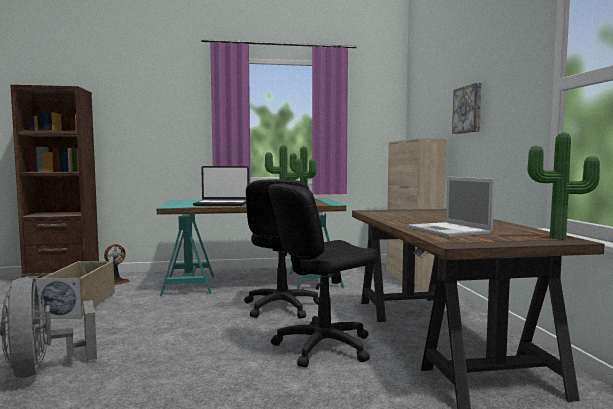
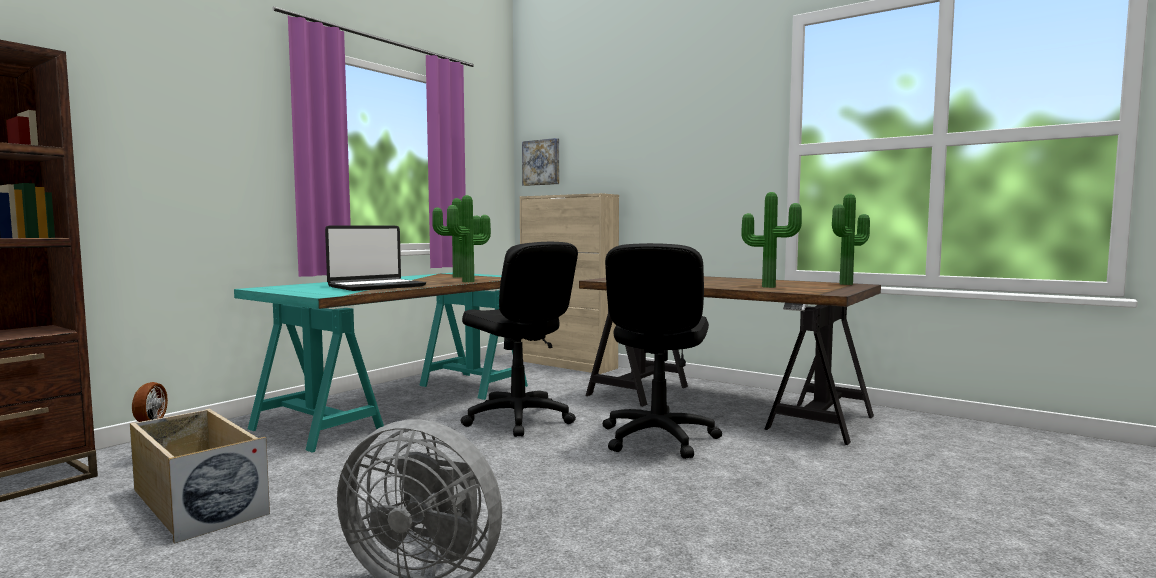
camera: 45 degrees left, 0 degrees up
(449, 230) = (769, 286): laptop -> potted plant
(468, 109) = (654, 164): picture -> picture (542, 162)

